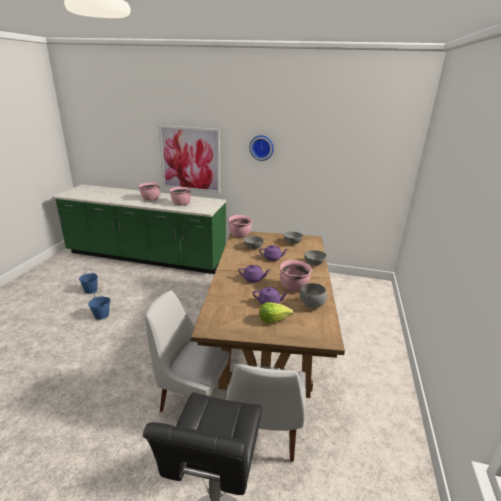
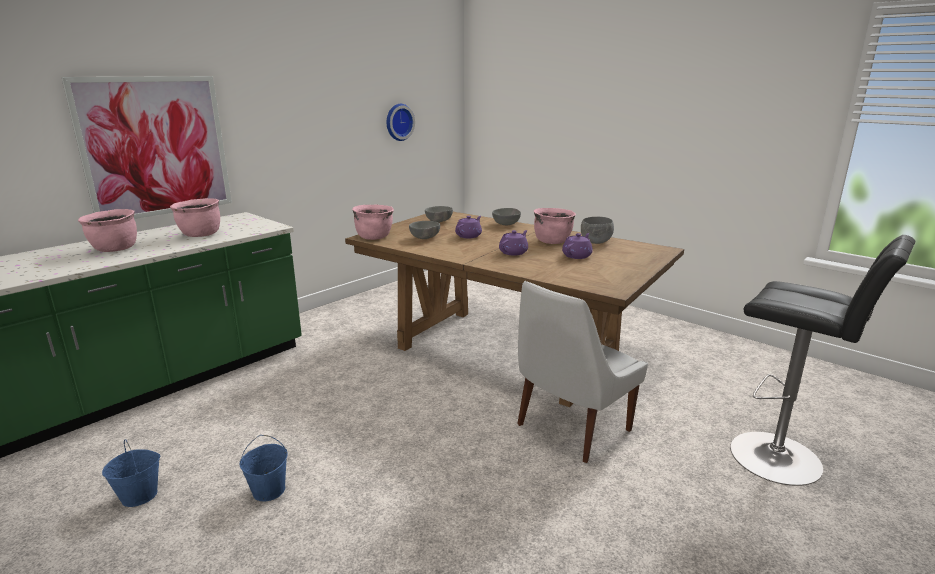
camera: 60 degrees left, 5 degrees down
(262, 147) = (290, 104): wall clock -> wall clock (398, 122)
(263, 434) = (658, 396): white chair -> none
(273, 319) = (613, 260): lettuce -> none

